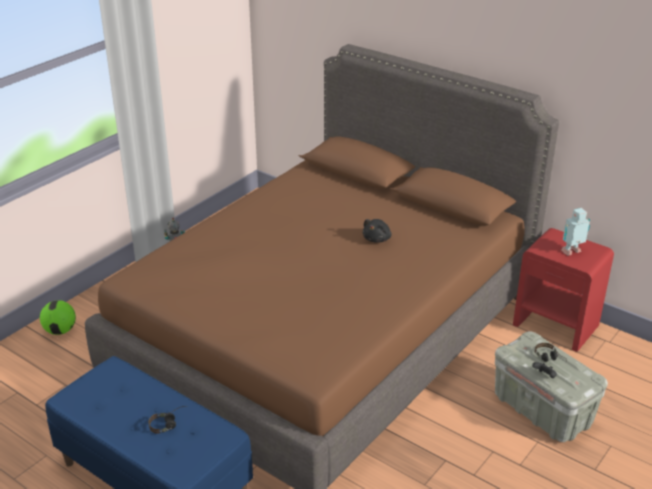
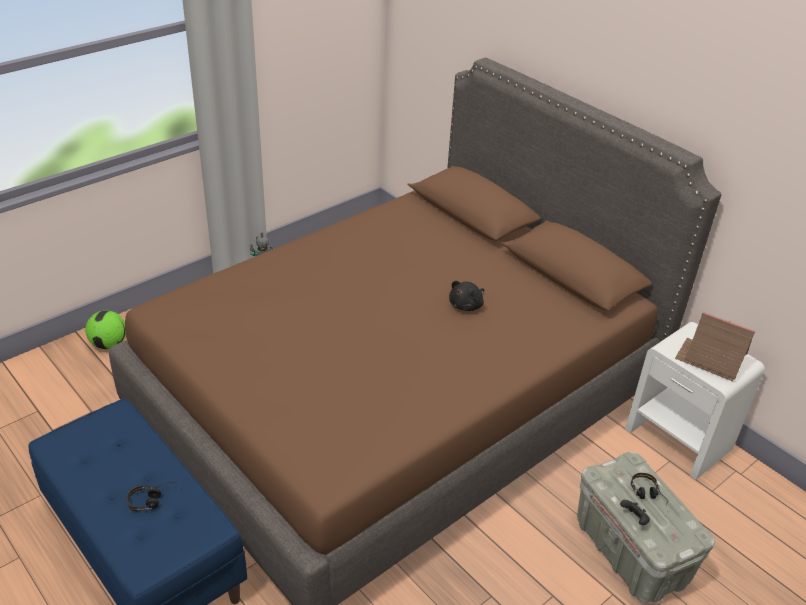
camera: 10 degrees right, 5 degrees up
(556, 325) = (679, 439): red nightstand -> white nightstand
(572, 252) = (710, 360): toy robot -> toy house

